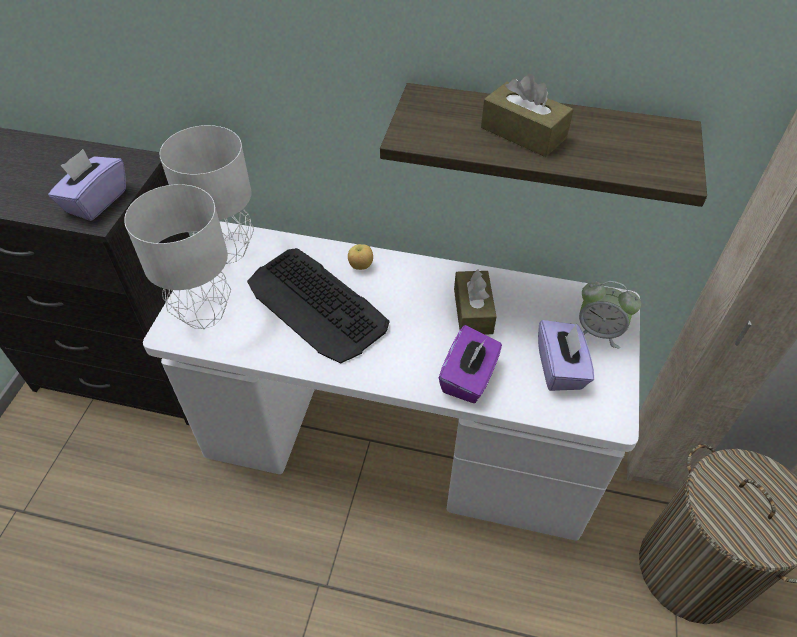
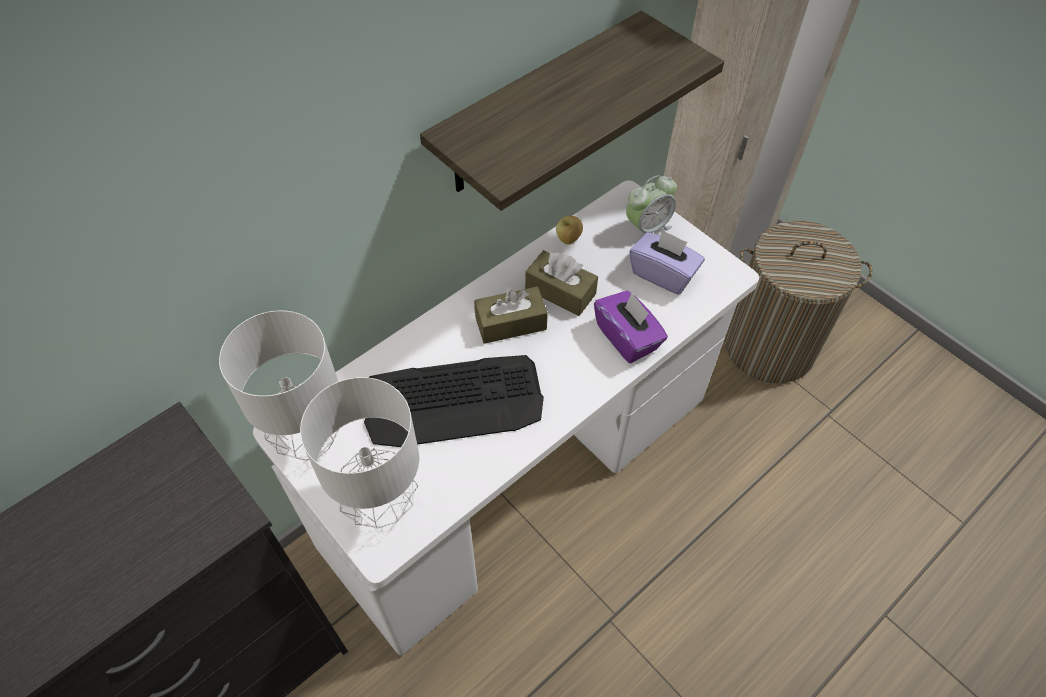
camera: 55 degrees left, 5 degrees up
(96, 201) = (197, 507): purple tissue box -> none
(360, 266) = (436, 340): apple -> apple (568, 239)
(523, 133) = (566, 105): brown tissue box -> brown tissue box (510, 323)

